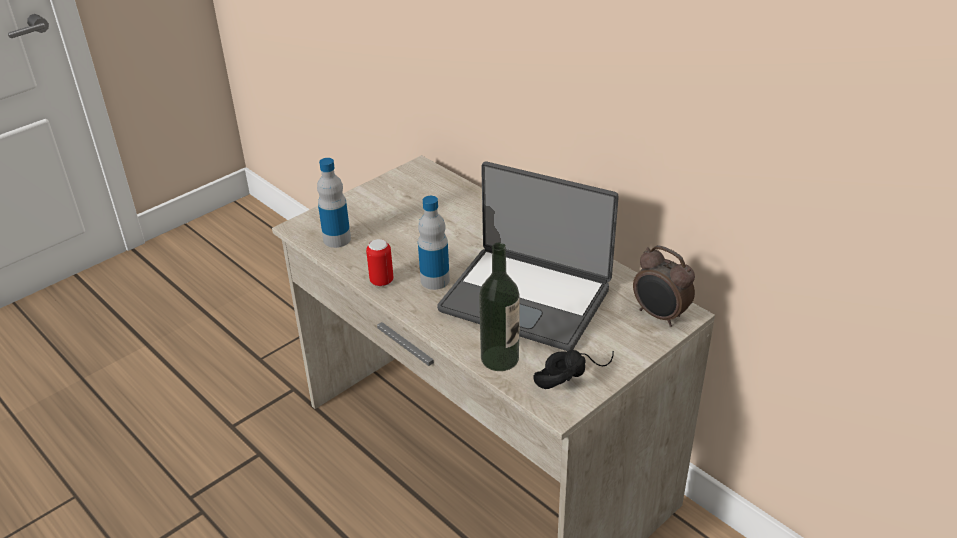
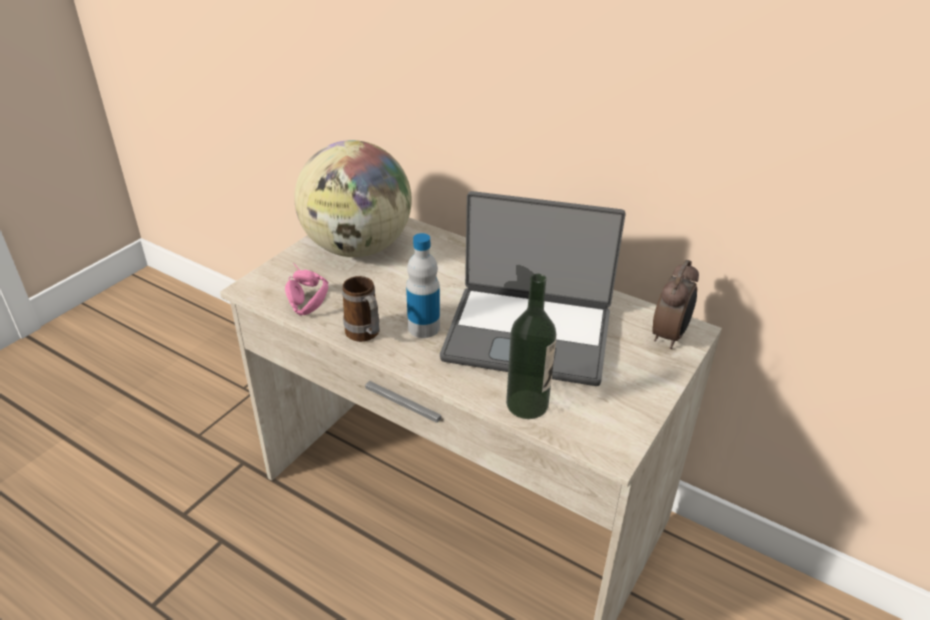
camera: 15 degrees left, 0 degrees up
(337, 239) = (299, 296): bottle -> pink headphones
(381, 281) = (365, 336): can -> mug
(402, 201) = (357, 248): none -> globe
(571, 373) = (609, 410): black headphones -> none
(659, 316) = (670, 336): alarm clock -> alarm clock turned 90 degrees counterclockwise

